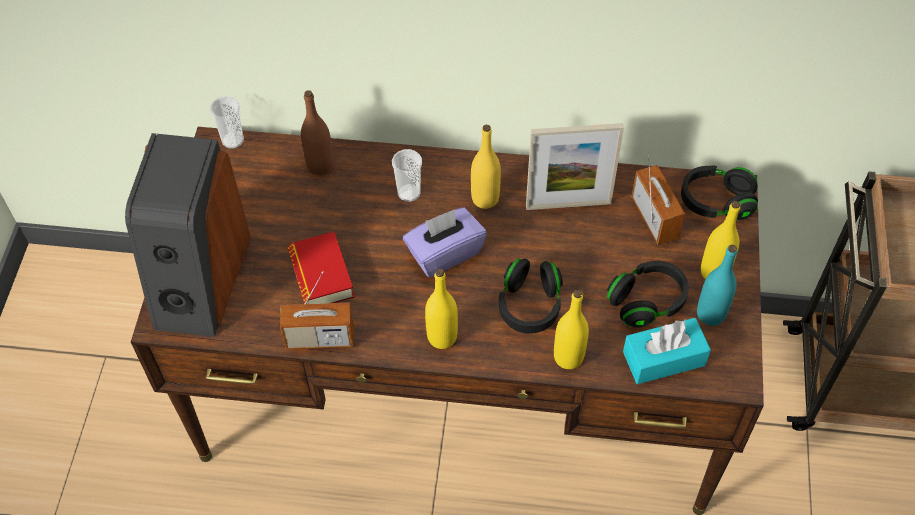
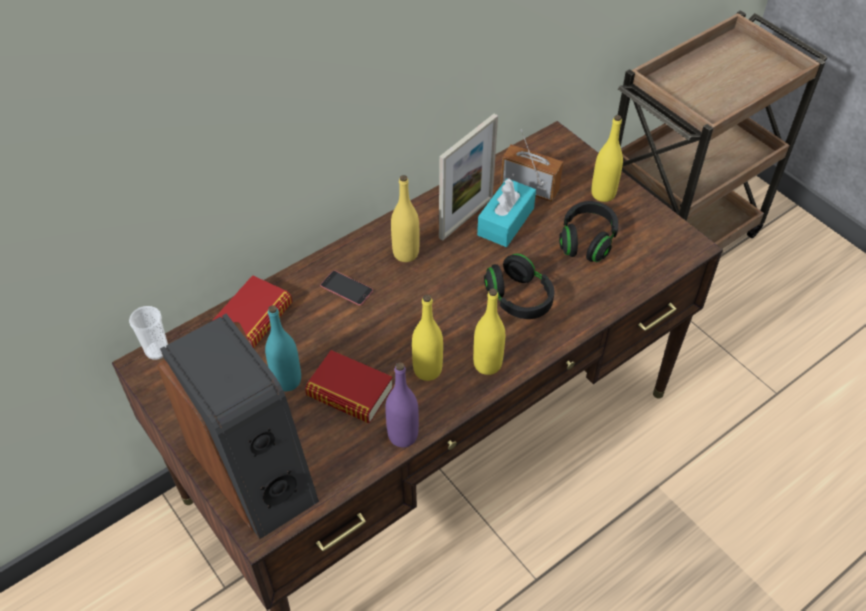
camera: 45 degrees left, 5 degrees down
(320, 165) = (254, 318): brown bottle -> book
(320, 338) = (403, 435): radio -> purple bottle
(409, 193) = (346, 288): cup -> phone
(444, 253) = (421, 309): purple tissue box -> none
(568, 357) = (582, 311): yellow bottle -> yellow bottle (427, 370)
(664, 358) = (638, 266): turquoise tissue box -> turquoise tissue box (505, 221)
(710, 314) = (631, 220): turquoise bottle -> turquoise bottle (287, 380)
(716, 202) = (554, 152): black headphones -> none

